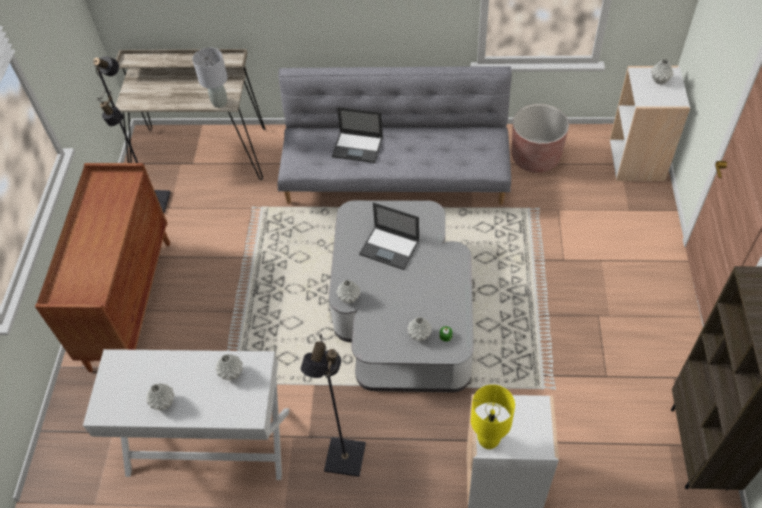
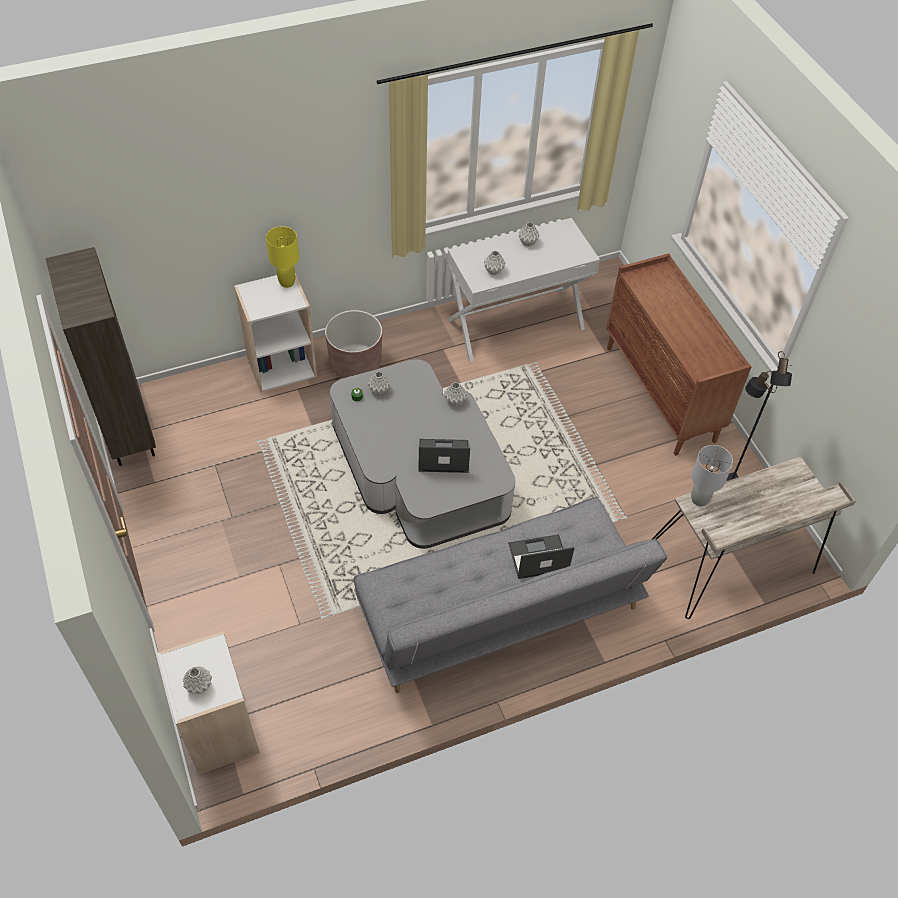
camera: 150 degrees right, 0 degrees up
(345, 457) = (407, 345): black floor lamp -> none
(535, 157) = (346, 690): brown planter -> brown planter (355, 364)

